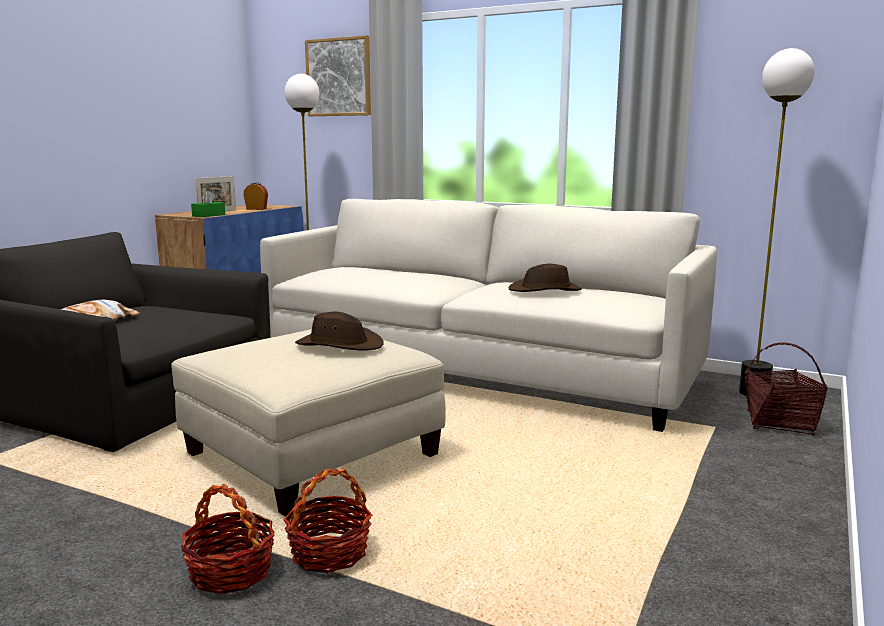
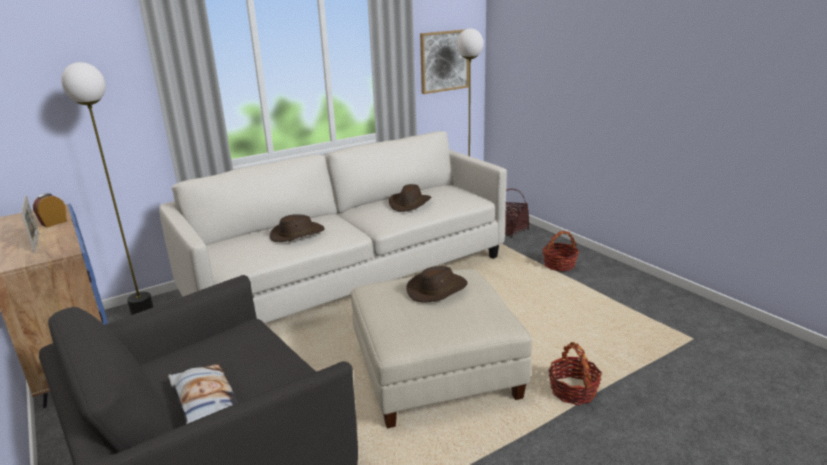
camera: 60 degrees left, 10 degrees up
(208, 215) = (66, 248): green tissue box -> none
(230, 572) = (579, 431): basket -> basket (559, 265)
(339, 77) = (92, 58): picture -> picture (444, 61)
(390, 276) = (297, 234): none -> brown hat

